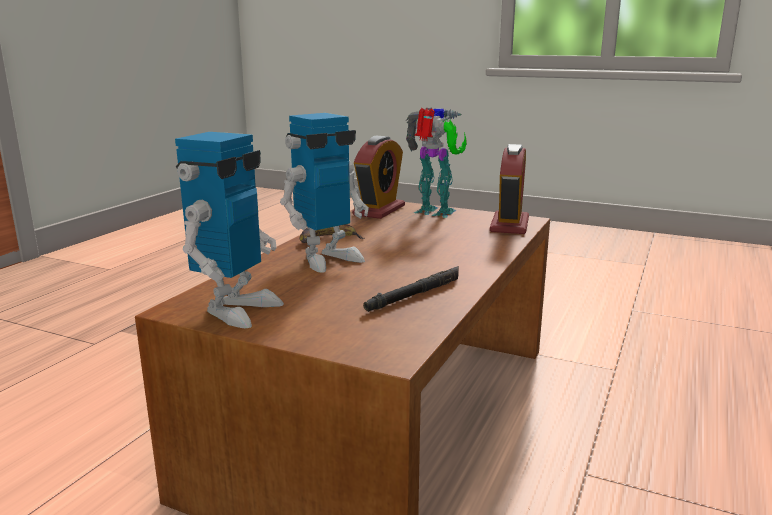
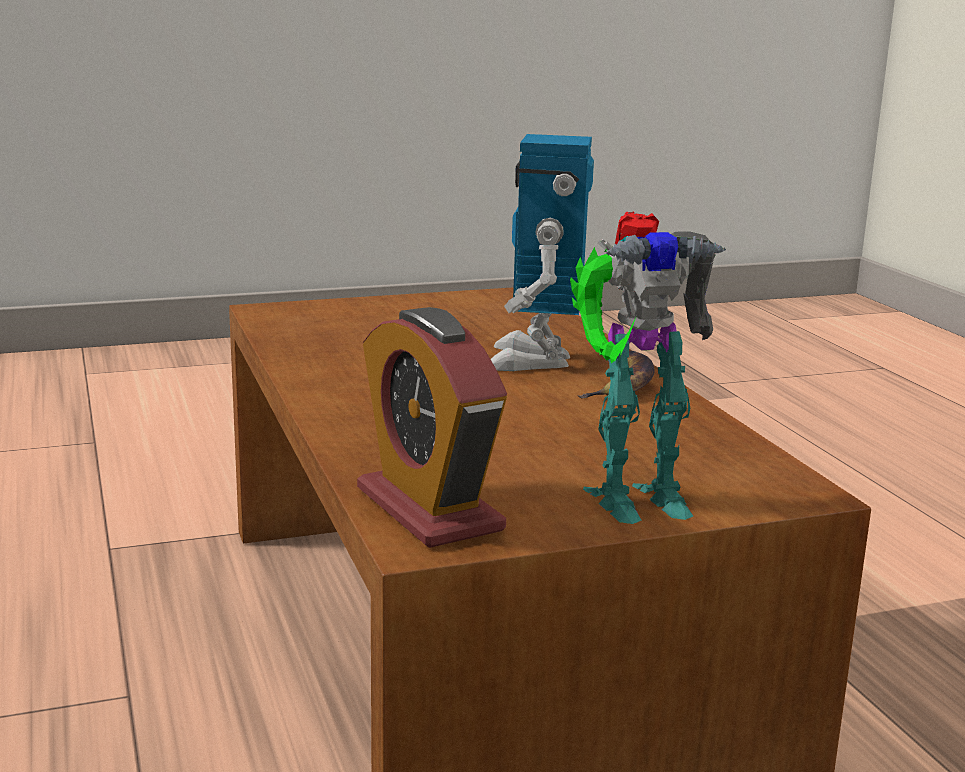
camera: 135 degrees right, 0 degrees up
(236, 310) = (469, 303): toy robot -> none
(379, 210) = (740, 466): alarm clock -> none
(416, 294) = (341, 352): black flashlight -> none

